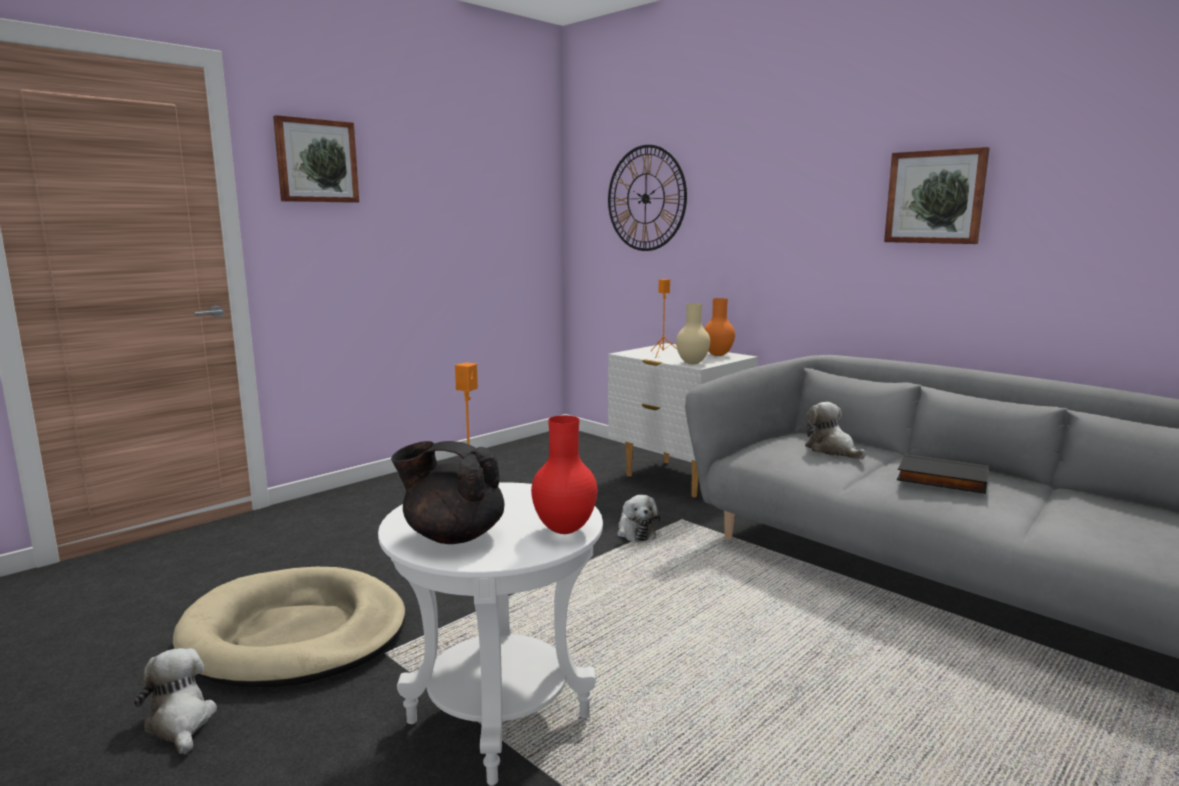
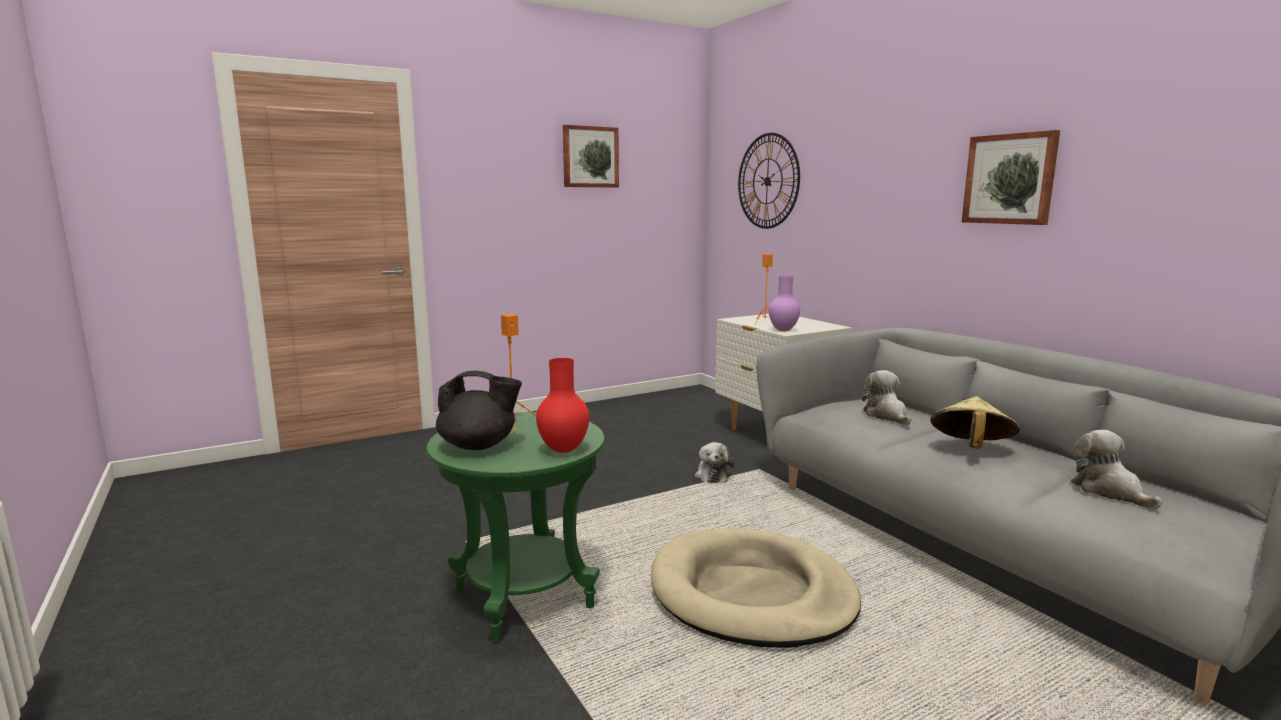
camera: 15 degrees right, 0 degrees up
(180, 723) = (309, 567): plush toy -> plush toy (1109, 491)
(295, 634) = (410, 519): beige dog bed -> beige dog bed (751, 594)
(316, 161) = (482, 153): picture -> picture (590, 157)
(453, 536) = (479, 446): black teapot -> black teapot turned 150 degrees clockwise
(498, 719) = (524, 599): white side table -> green side table
(691, 363) = (783, 330): beige vase -> purple vase
(718, 355) = (816, 324): orange vase -> none
(941, 480) = (970, 448): black book -> beige hat

